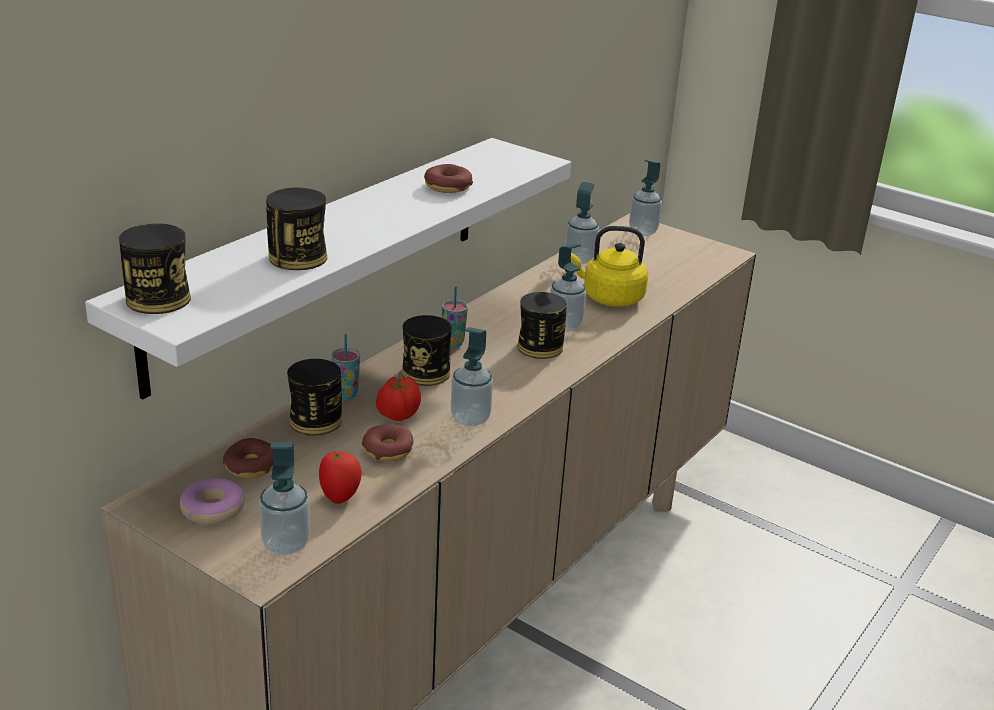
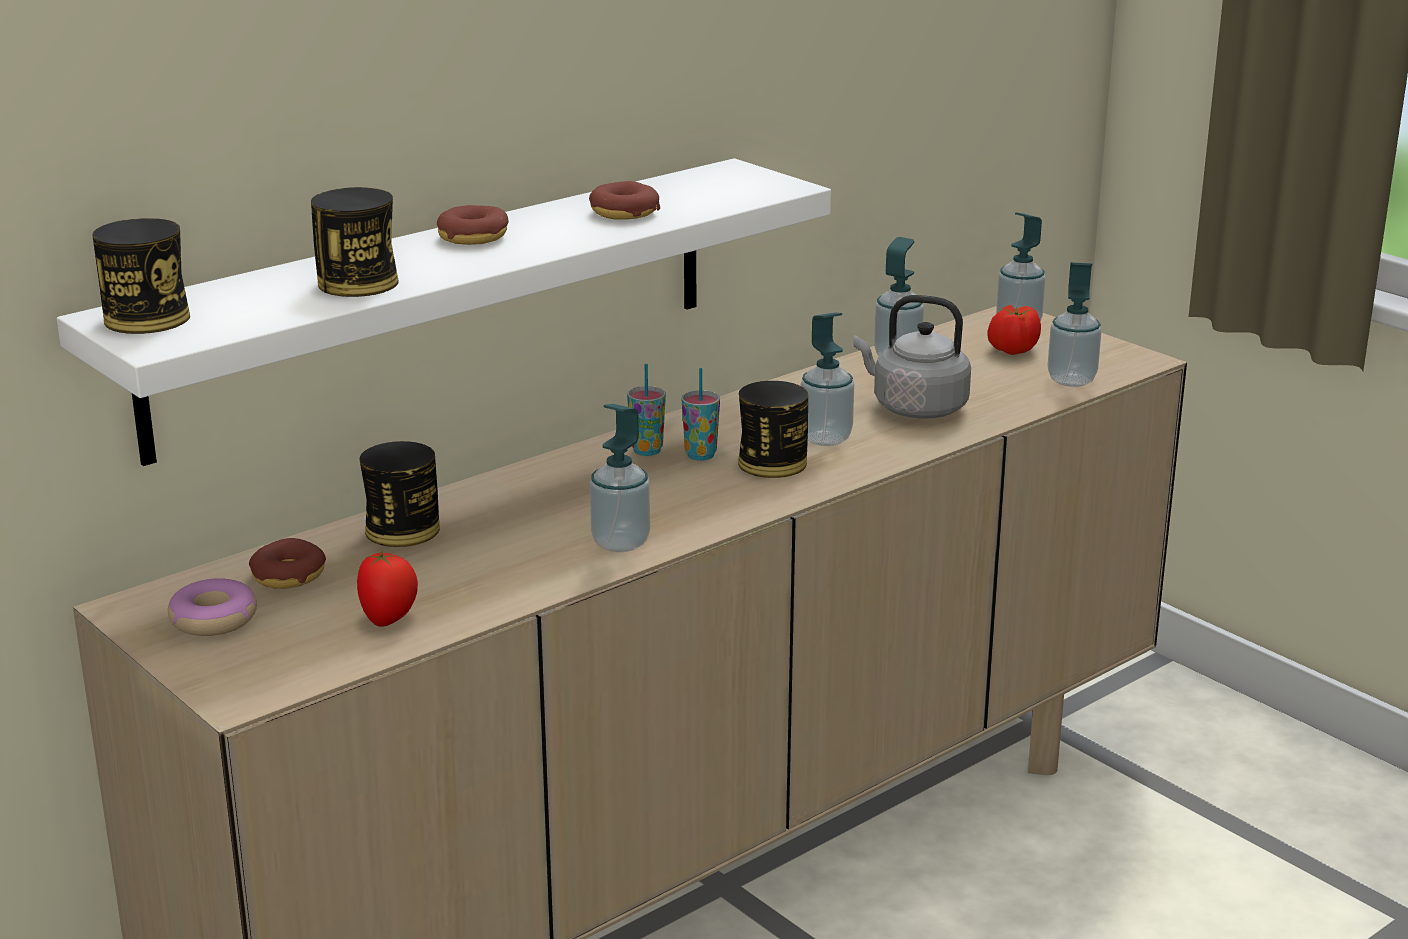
camera: 15 degrees right, 5 degrees down
(286, 544) = (288, 666): soap dispenser -> soap dispenser (1071, 380)
(346, 394) = (461, 502): cup -> cup (700, 455)
(387, 450) = (482, 572): donut -> donut (473, 237)
(398, 414) = (520, 531): tomato -> tomato (1012, 350)
(426, 373) = (587, 484): can -> none
(609, 298) = (914, 408): yellow kettle -> grey kettle

